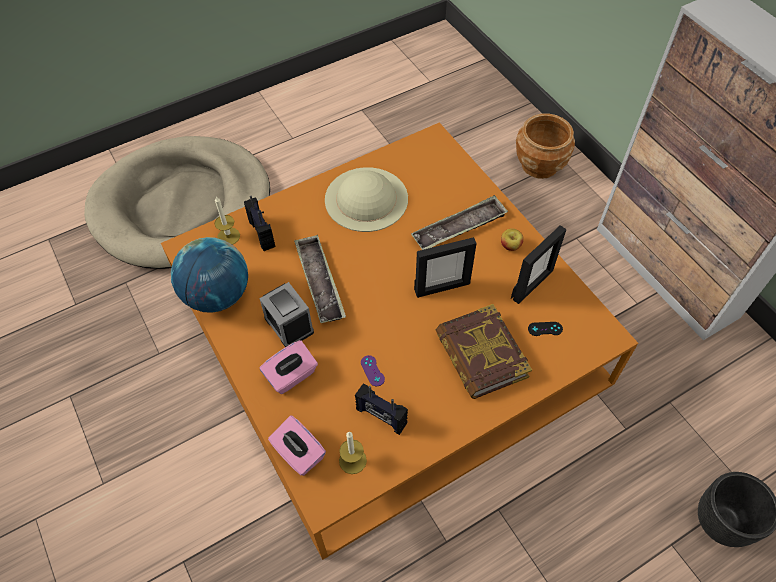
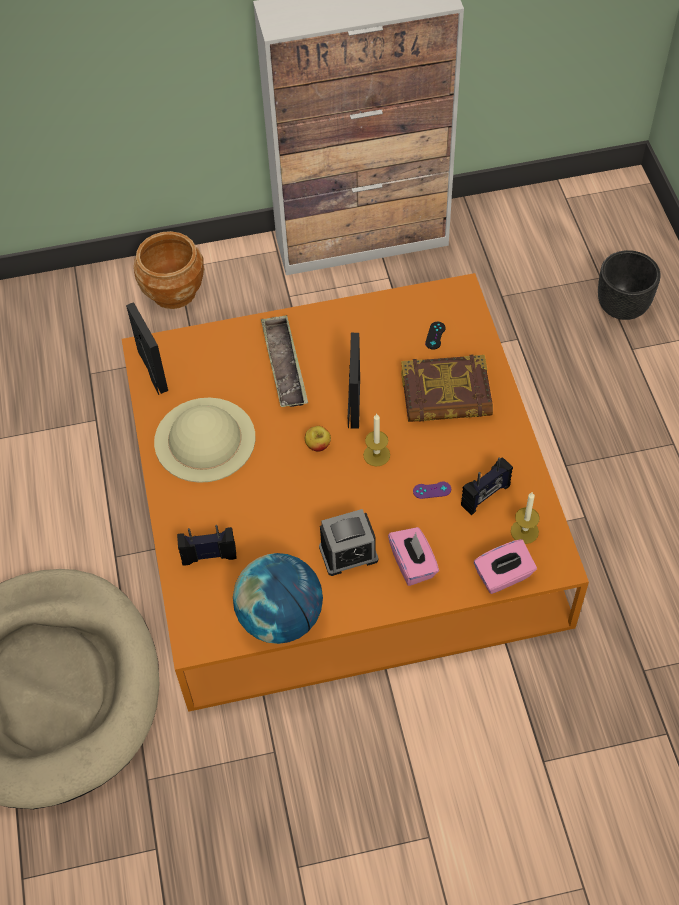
camera: 70 degrees left, 0 degrees up
(228, 236) = (198, 591): candle -> candle (376, 455)
(320, 282) = (303, 512): tray -> none
(510, 245) = (326, 330): apple -> apple (318, 445)
(532, 284) = (380, 328): picture frame -> picture frame (151, 371)

